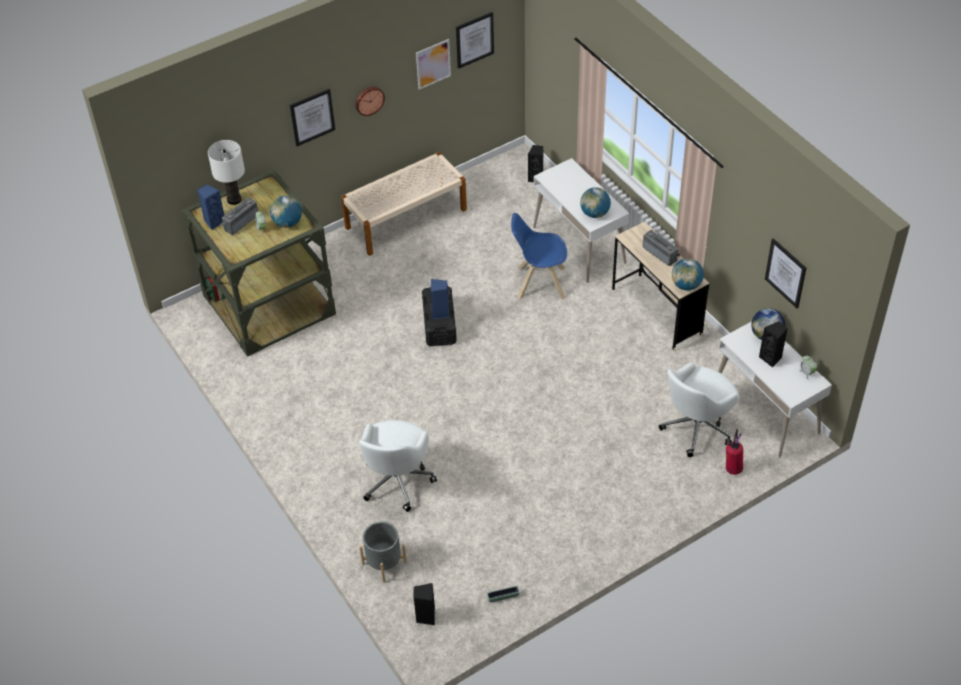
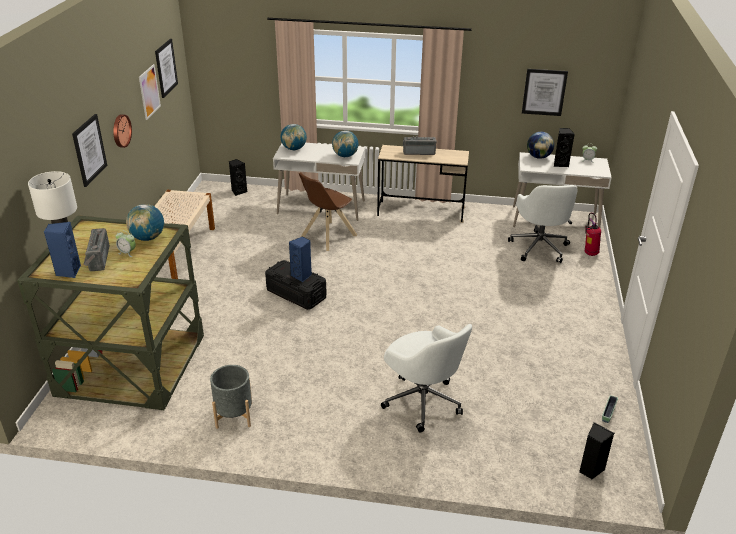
camera: 50 degrees left, 15 degrees down
(384, 563) = (504, 461): grey planter -> grey planter (234, 415)
(539, 282) = (327, 236): blue chair -> brown chair
(686, 285) = (460, 157): globe -> globe (294, 149)

